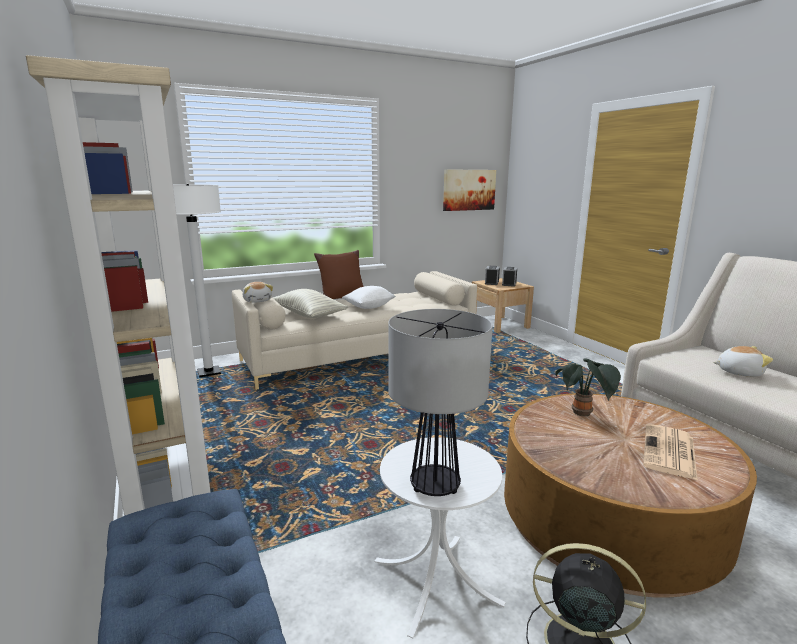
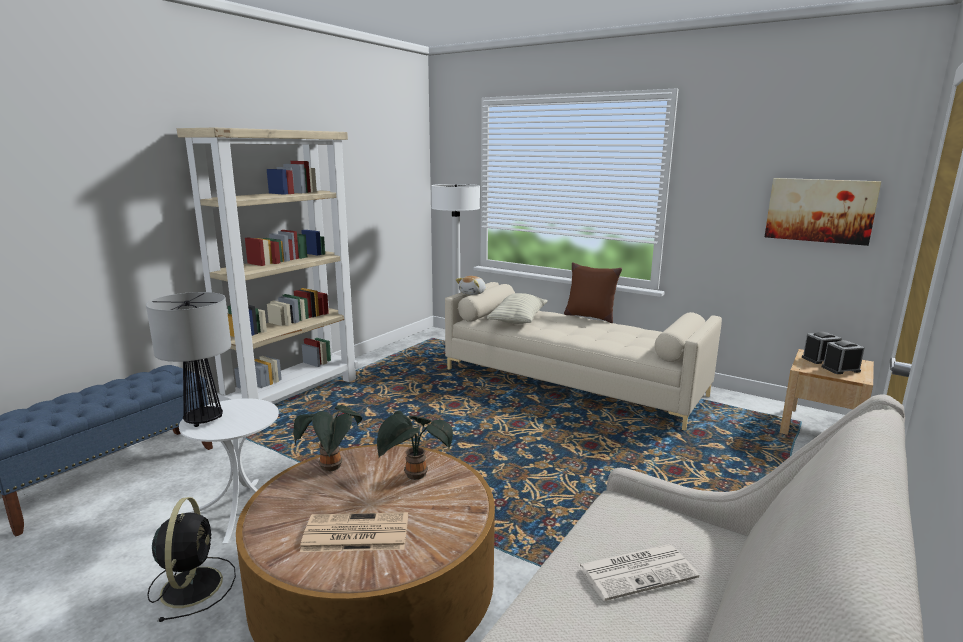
camera: 60 degrees right, 0 degrees up
(369, 307) = (581, 331): white pillow -> none
(553, 445) = (331, 469): none -> potted plant
(738, 372) = (638, 571): plush toy -> newspaper

